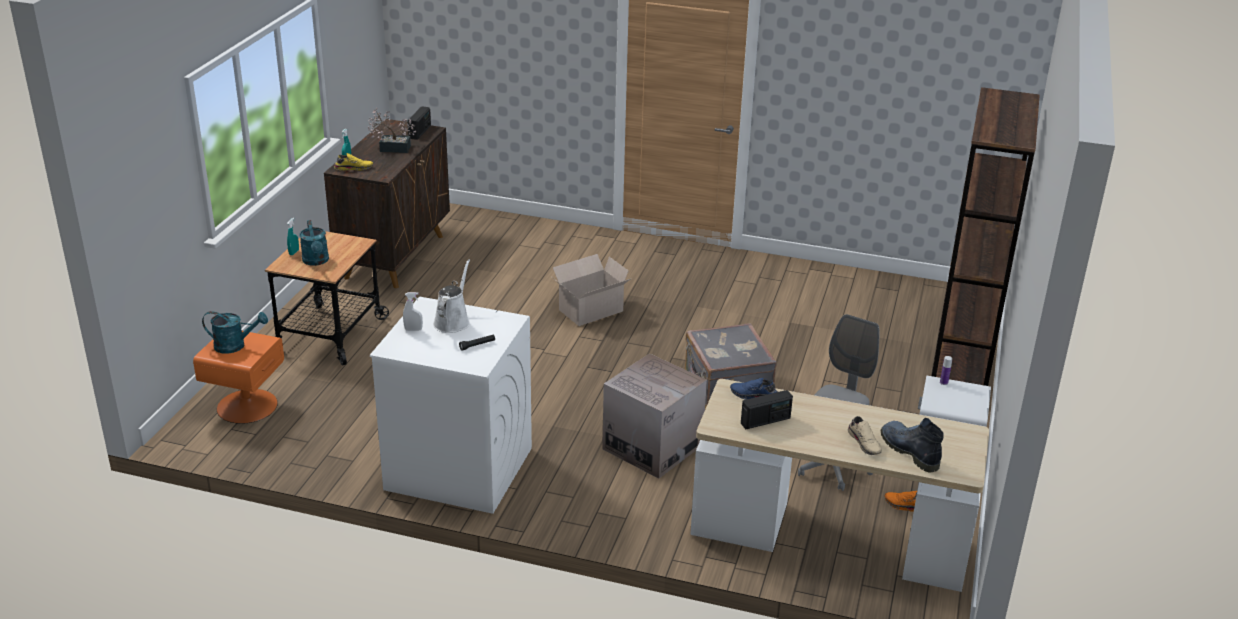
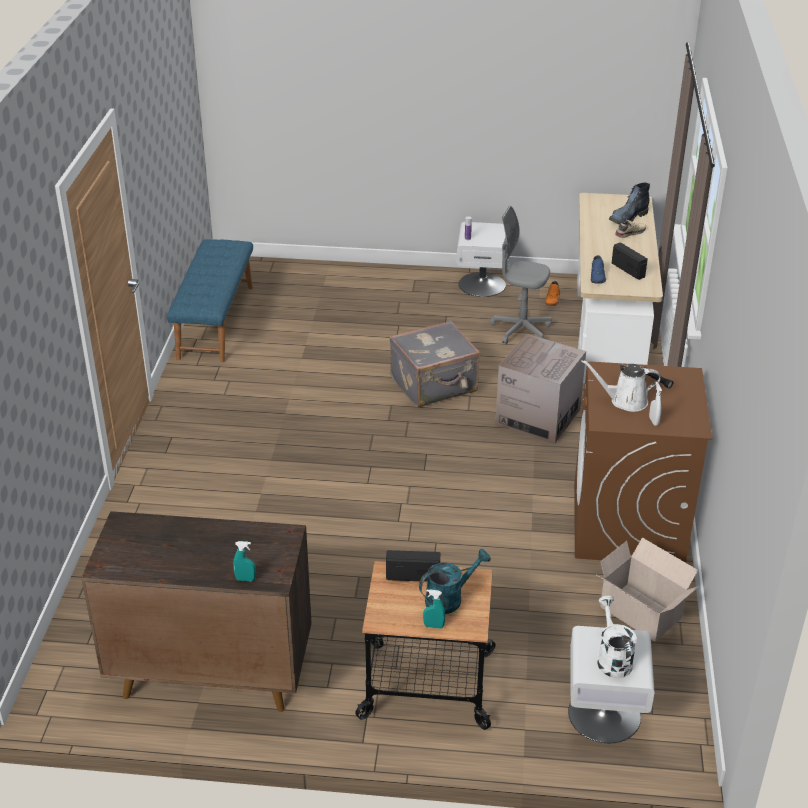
camera: 100 degrees left, 5 degrees up
(235, 346) = (612, 658): turquoise watering can -> white watering can
(246, 406) = (604, 715): orange nightstand -> white nightstand
(354, 168) = (267, 567): yellow shoe -> none
(391, 148) = (193, 546): potted plant -> none
(420, 132) = (131, 531): radio -> radio (413, 576)
(457, 469) = (628, 524): white washing machine -> brown washing machine
(589, 311) = (313, 483): cardboard box -> cardboard box (642, 614)
(863, 283) = (215, 321): none -> blue bench
(959, 373) = (361, 276): brown bookcase -> none

